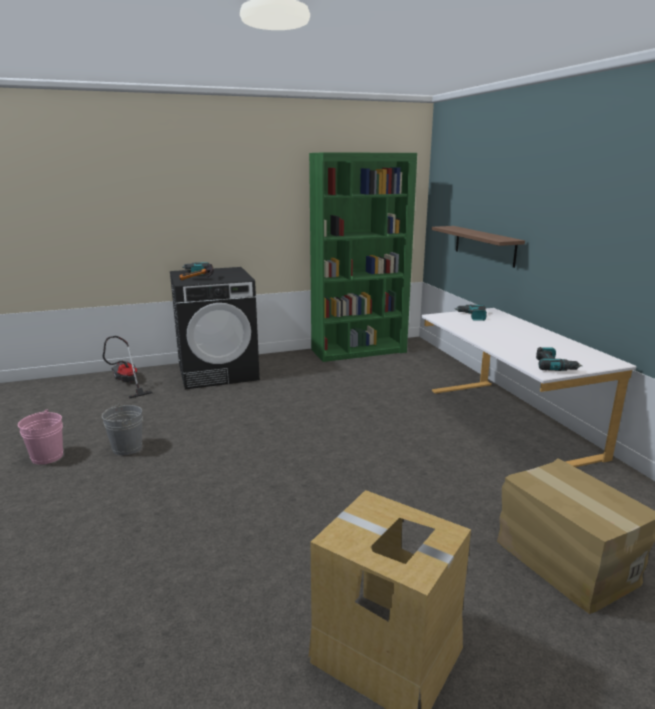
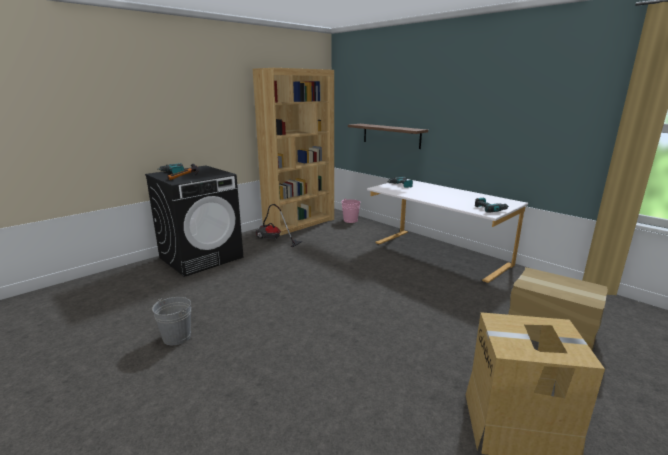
camera: 25 degrees left, 0 degrees up
(47, 456) = (99, 365): pink bucket -> pink bucket (350, 220)
(127, 383) = (122, 282): vacuum cleaner -> vacuum cleaner (273, 239)
(359, 351) = (299, 223): green bookcase -> brown bookcase

